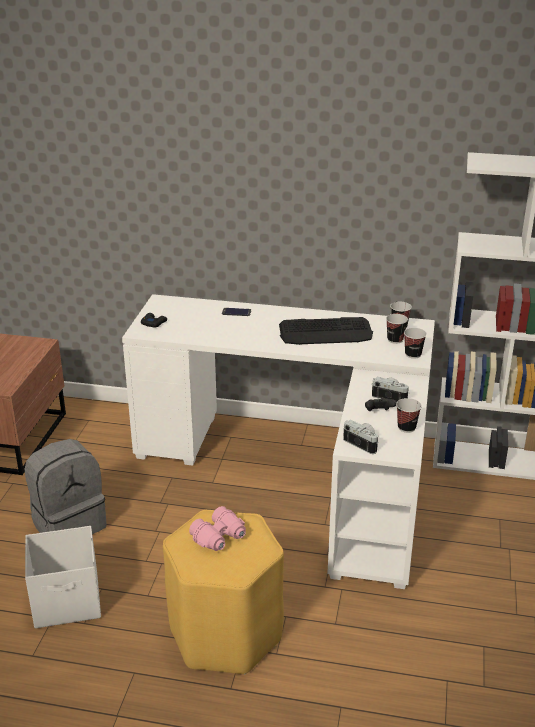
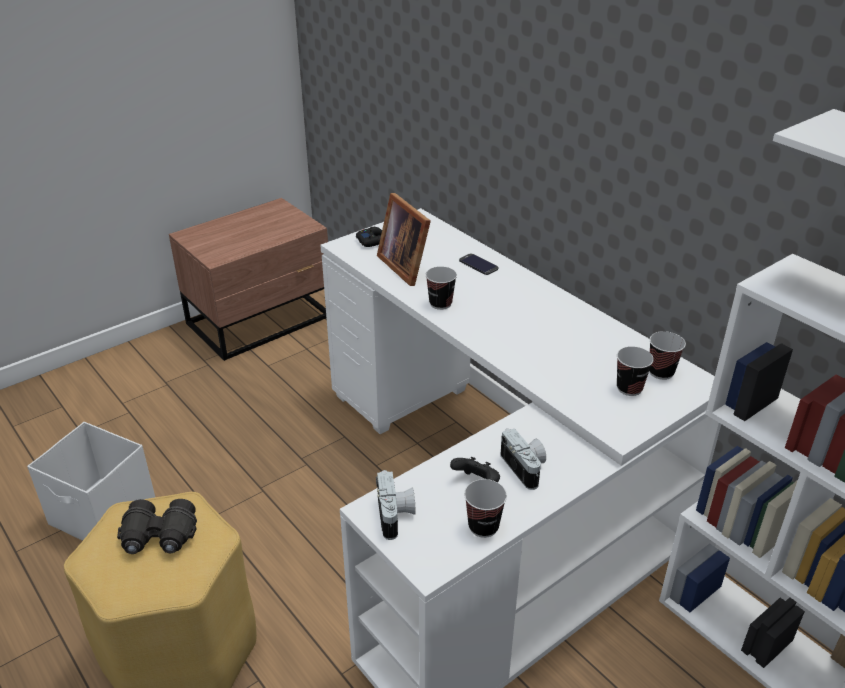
camera: 40 degrees right, 5 degrees up
(69, 523) = (201, 433): grey backpack -> none
(196, 328) = (406, 265): none -> picture frame
(220, 538) = (159, 538): pink binoculars -> black binoculars
(326, 332) = (549, 336): keyboard -> none
(413, 354) = (625, 422): cup -> cup (440, 303)

